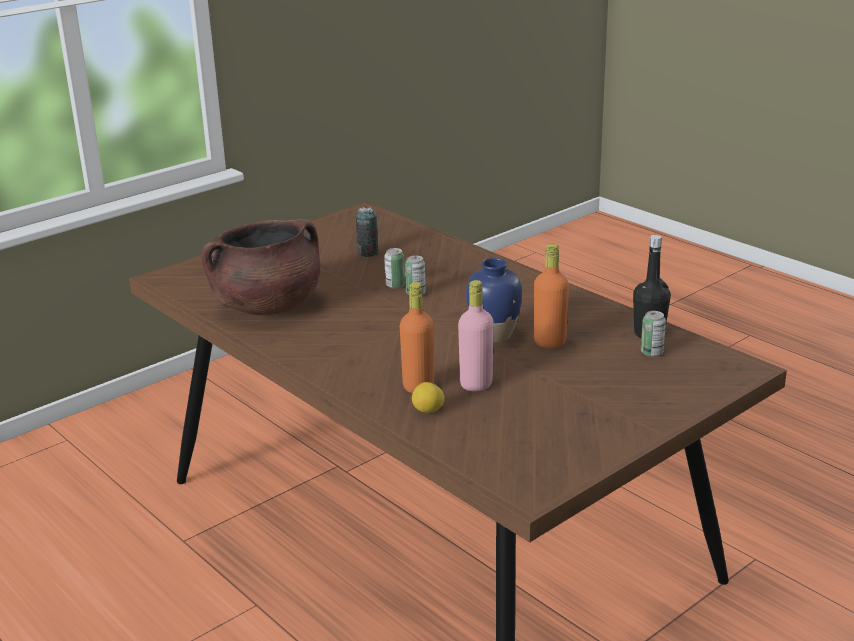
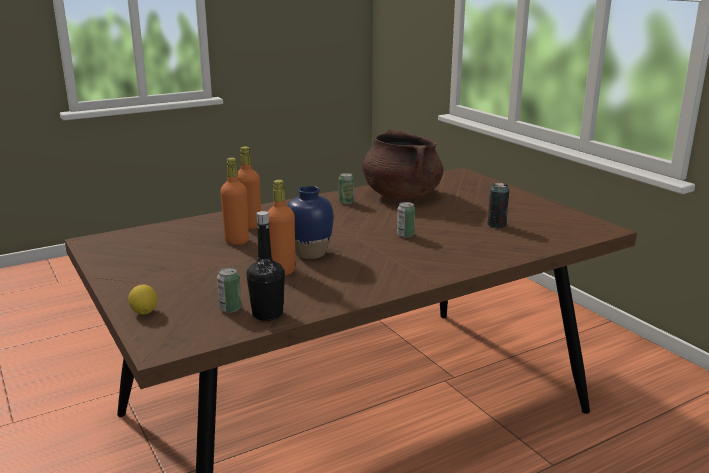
camera: 100 degrees right, 5 degrees down
(395, 285) = (424, 230): can -> can (346, 202)
(428, 411) = (214, 226): lemon -> lemon (144, 312)
(476, 384) = (236, 241): pink bottle -> orange bottle

